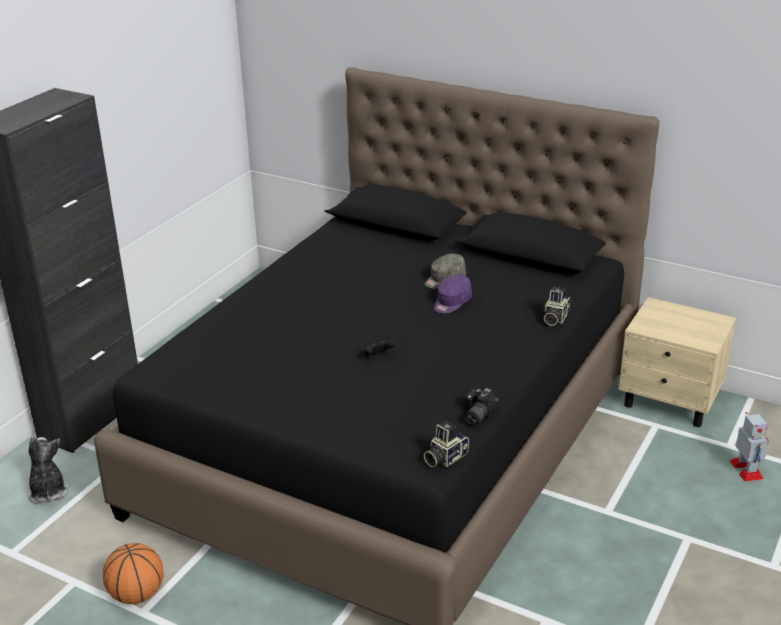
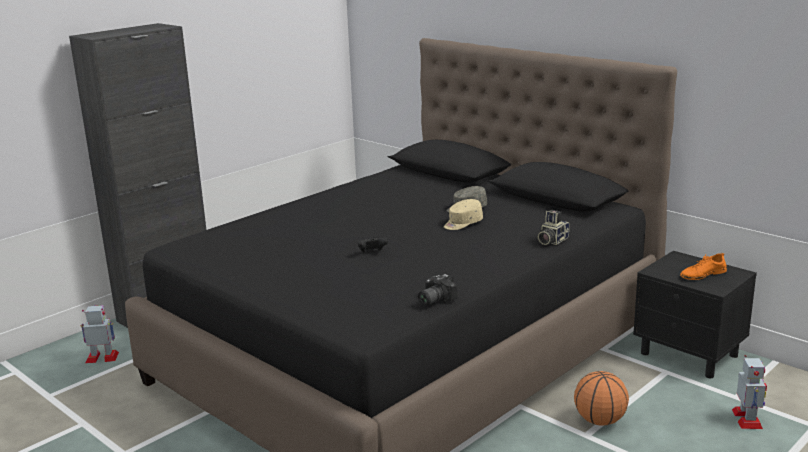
camera: 15 degrees right, 10 degrees down
(48, 491) = (102, 357): plush toy -> toy robot
(137, 594) = (127, 440): basketball -> basketball (600, 421)
(444, 457) = (383, 326): camera -> none
(451, 303) = (462, 223): purple cap -> beige cap
(671, 401) = (690, 355): beige nightstand -> black nightstand
(688, 326) = (702, 274): none -> orange shoe

